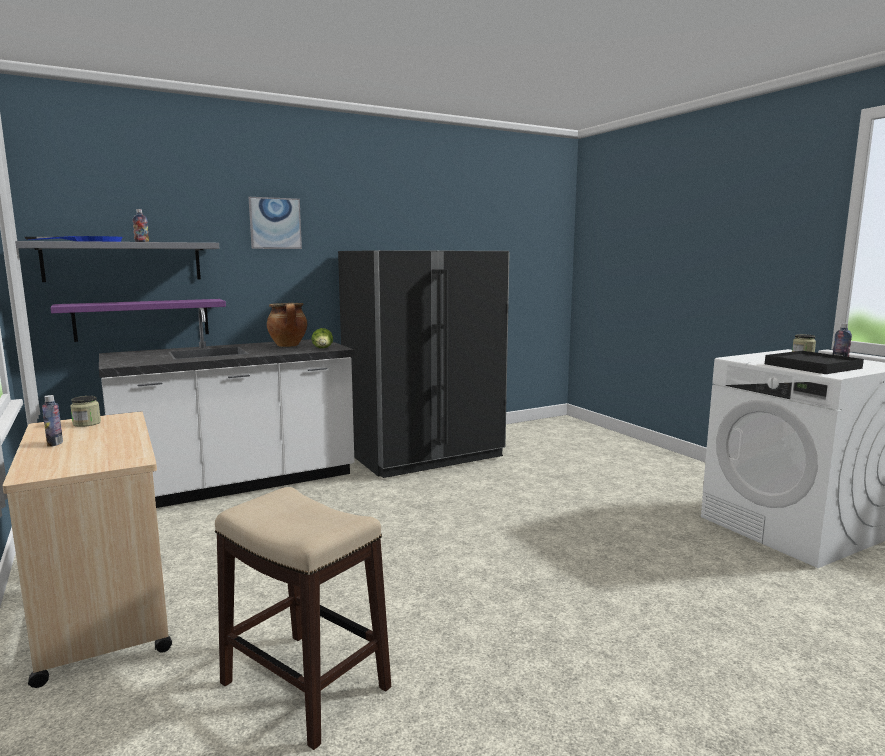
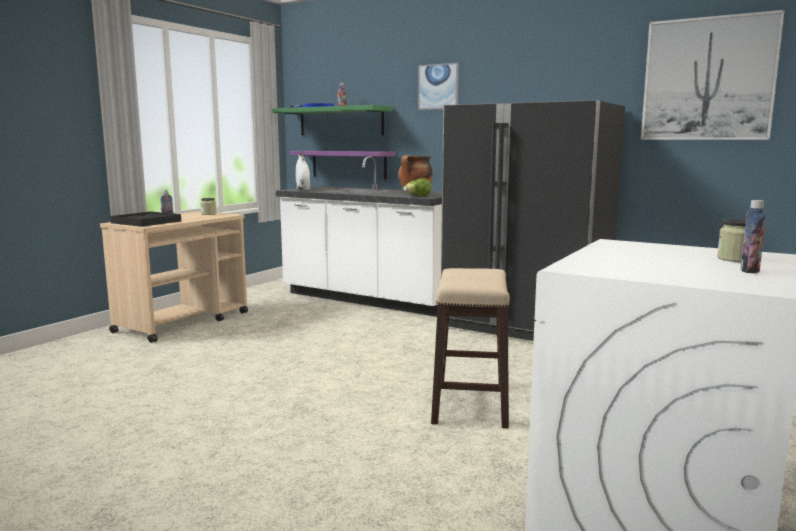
camera: 60 degrees right, 0 degrees up
(123, 261) = (341, 121): grey shelf -> green shelf
(125, 361) = (303, 189): none -> white vase
(306, 686) = (132, 377): stool -> stool (470, 405)
(505, 233) = (708, 79): none -> picture
(812, 366) = (629, 262): black tray -> black tray (146, 222)

